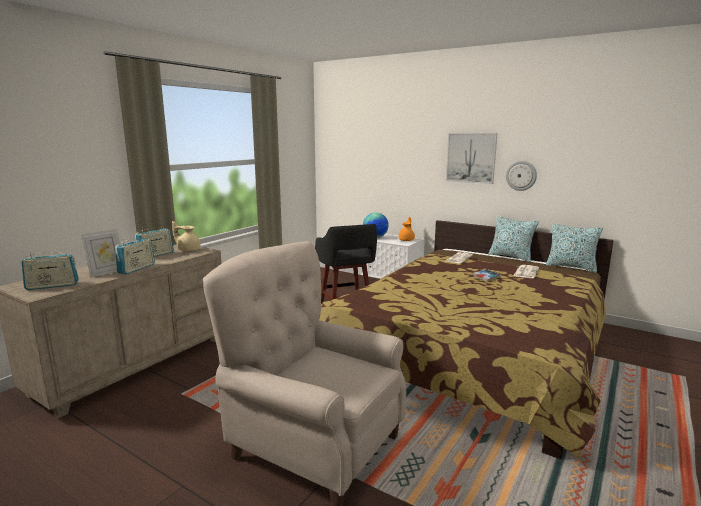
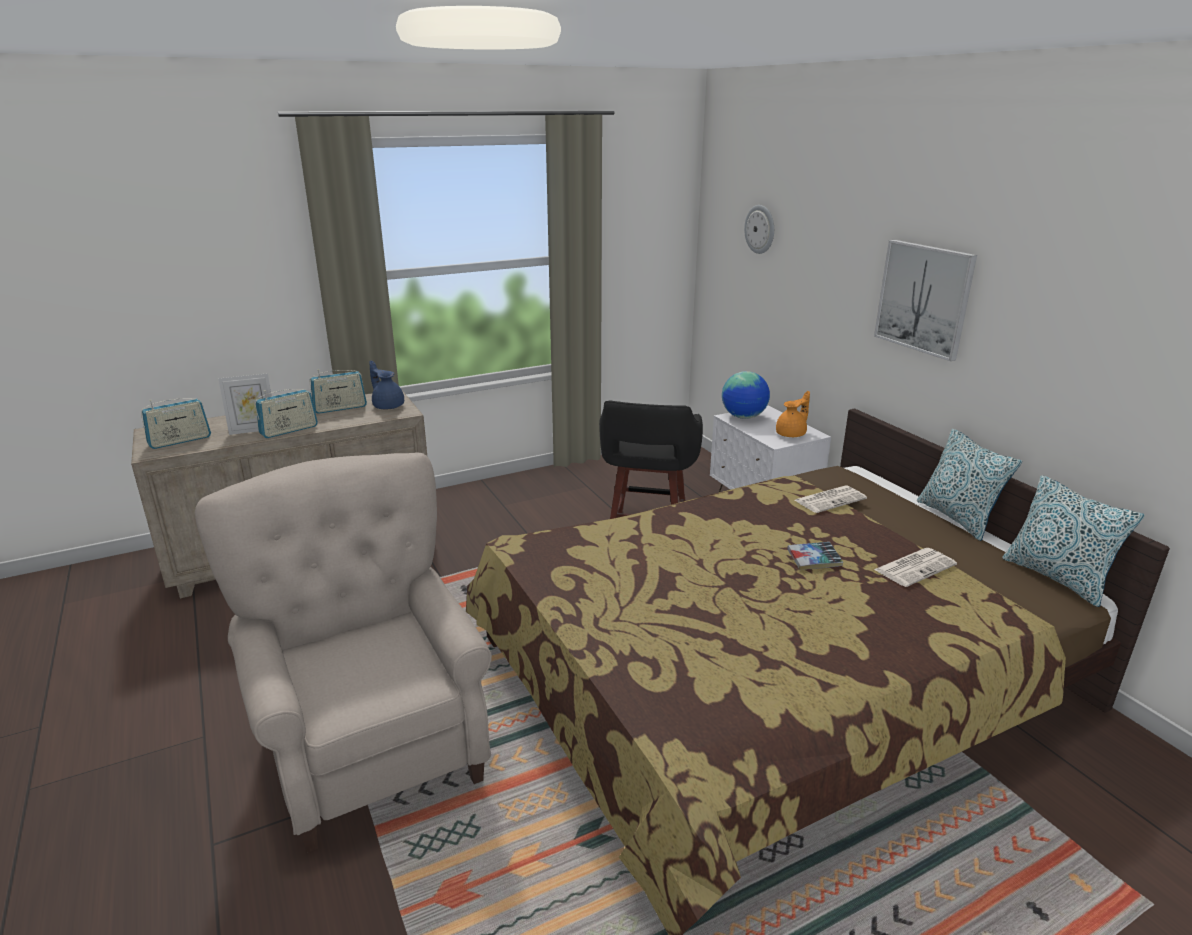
camera: 30 degrees right, 10 degrees up
(52, 286) = (180, 441): radio -> radio turned 45 degrees counterclockwise
(188, 250) = (388, 405): beige teapot -> blue teapot
(521, 175) = (1008, 356): wall clock -> wall clock (760, 229)

